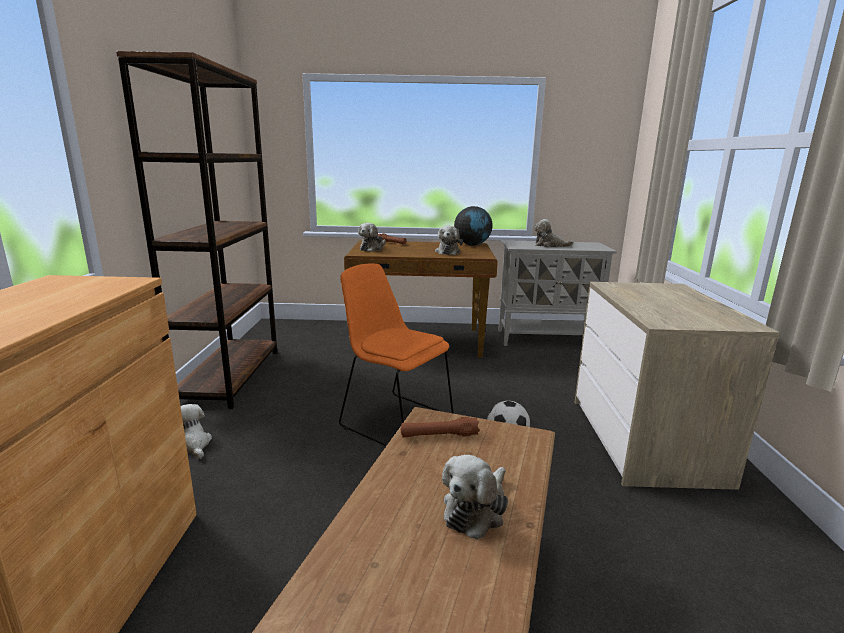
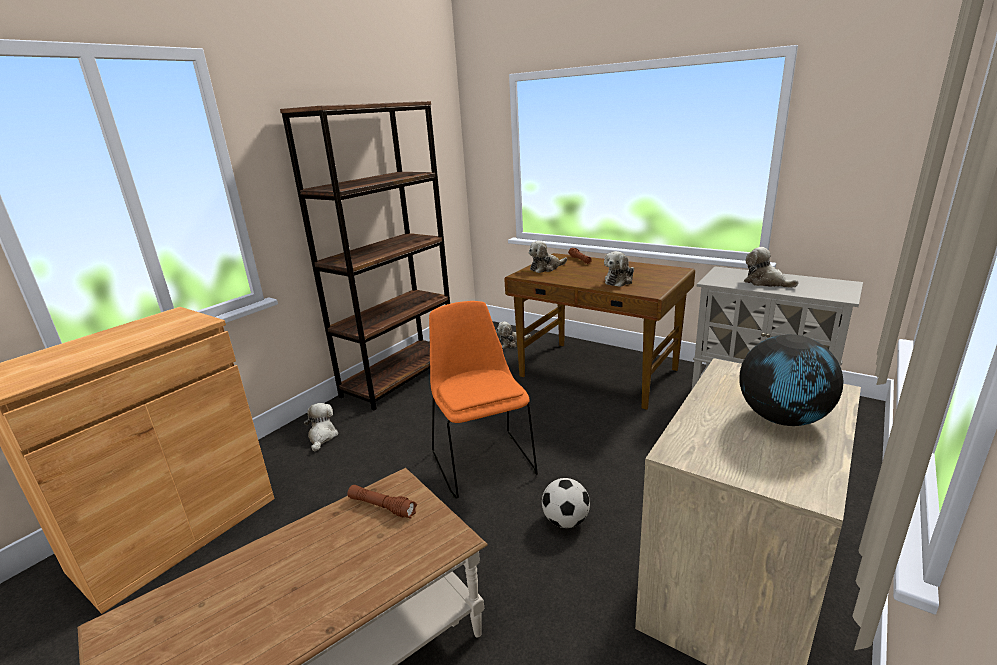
camera: 35 degrees right, 5 degrees up
(472, 245) = (669, 270): globe -> globe (782, 419)
(476, 509) = (313, 593): plush toy -> plush toy (511, 343)

